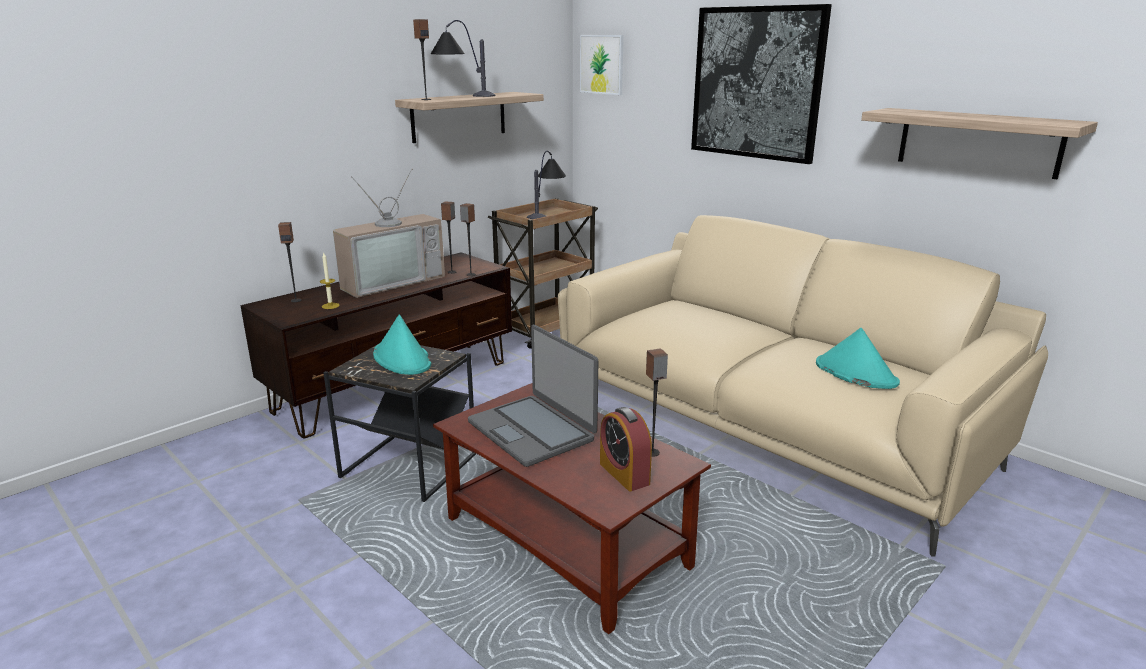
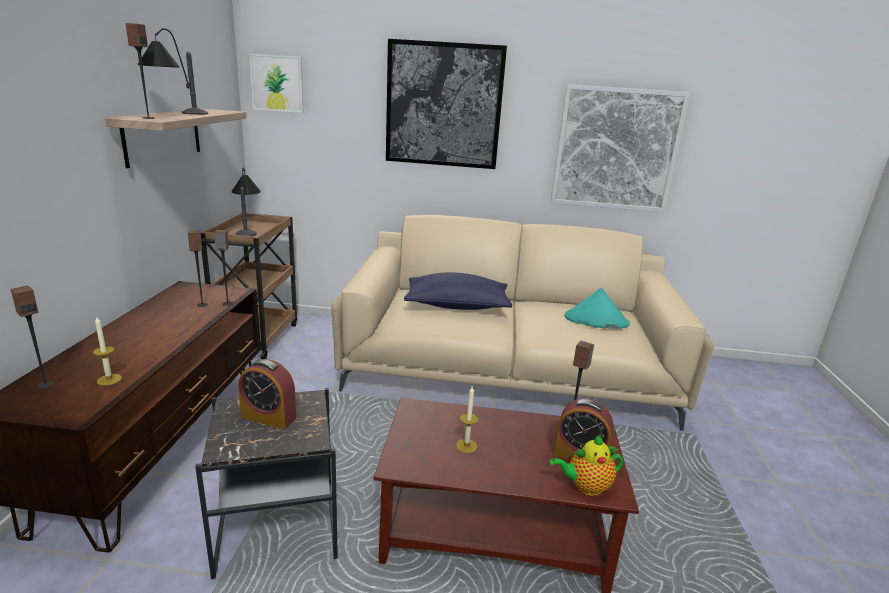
camera: 40 degrees left, 0 degrees up
(391, 281) = (144, 330): television -> none
(402, 359) = (269, 417): turquoise hat -> alarm clock
(532, 431) = (466, 446): laptop -> candle
(588, 495) = (585, 487): none -> teapot
(699, 323) = (457, 306): none -> blue pillow
(978, 142) = (616, 149): shelf -> picture

